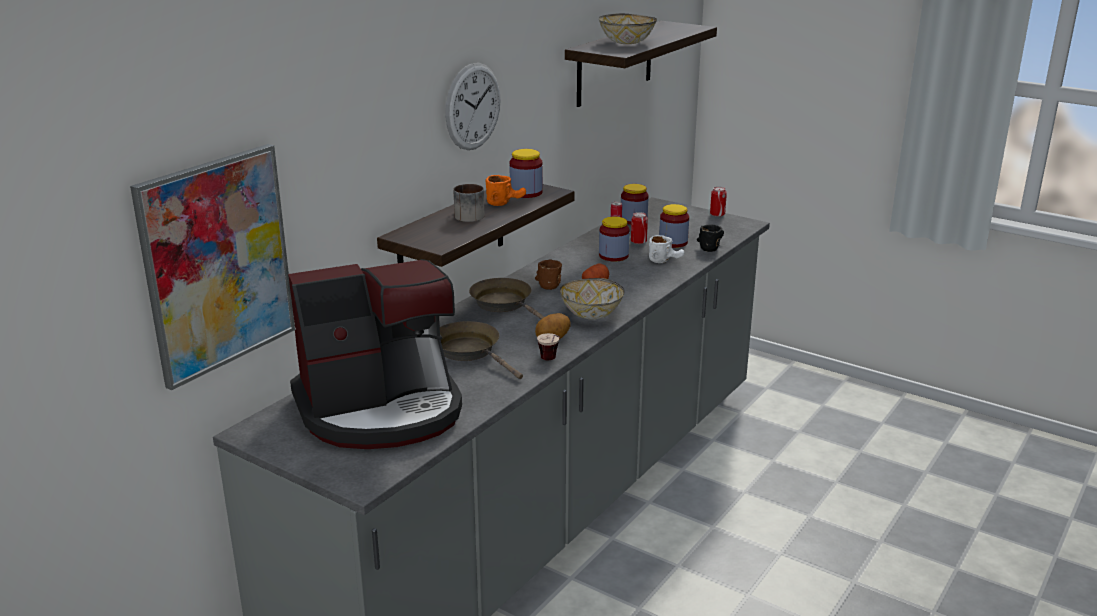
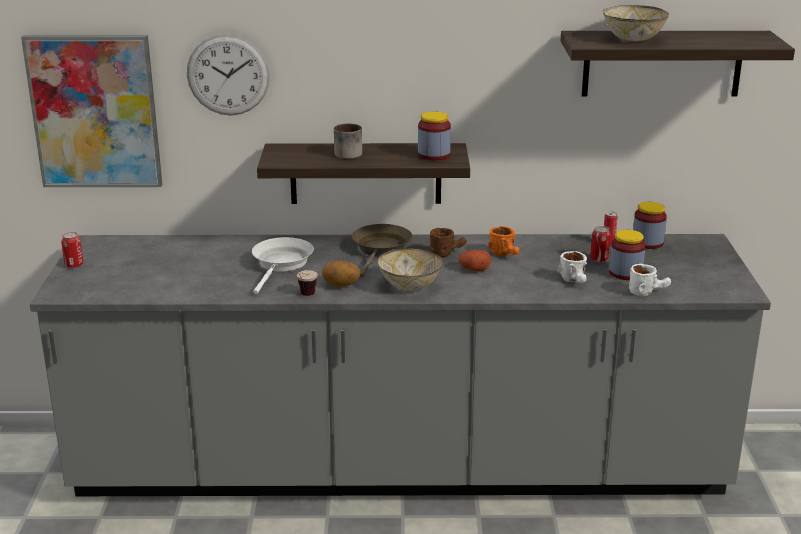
camera: 55 degrees right, 0 degrees up
(381, 409) = (158, 266): coffee machine -> none
(470, 351) = (281, 264): brown frying pan -> white frying pan
(473, 106) = (403, 59): wall clock -> wall clock (228, 75)
(506, 202) = (399, 155): orange mug -> orange mug (506, 255)
(613, 256) = (547, 258): jar -> none
(711, 246) = (648, 292): black mug -> white mug
(717, 214) = (738, 273): can -> can (74, 265)

